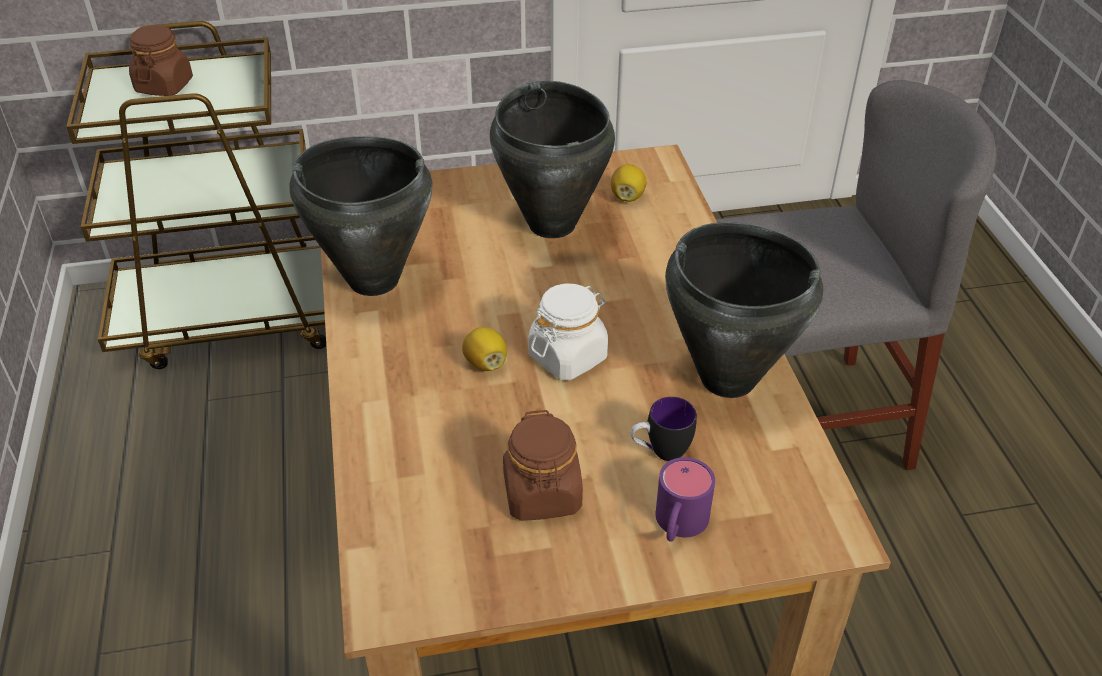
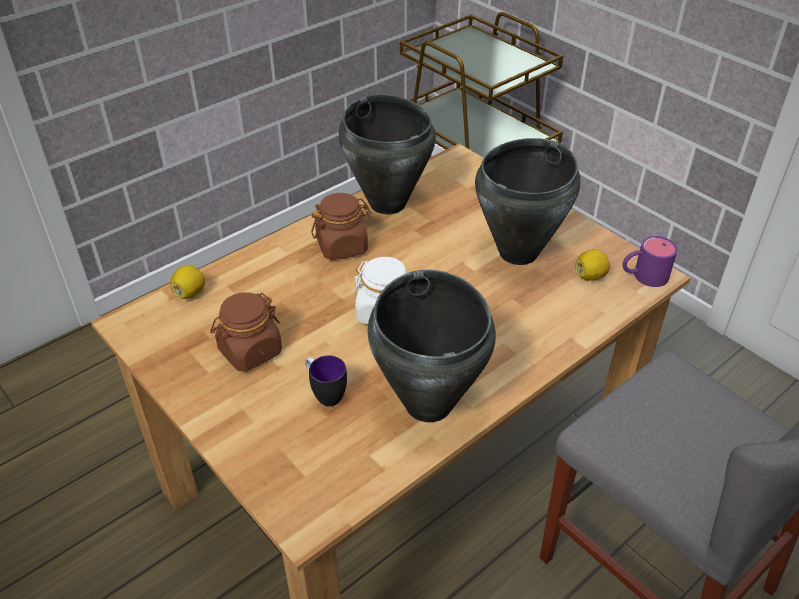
camera: 60 degrees right, 0 degrees up
(164, 86) = (481, 52): brown jar -> brown jar (342, 246)
(485, 363) = (349, 280): lemon -> lemon (190, 293)
(678, 525) = (261, 427): purple mug -> purple mug (643, 276)

